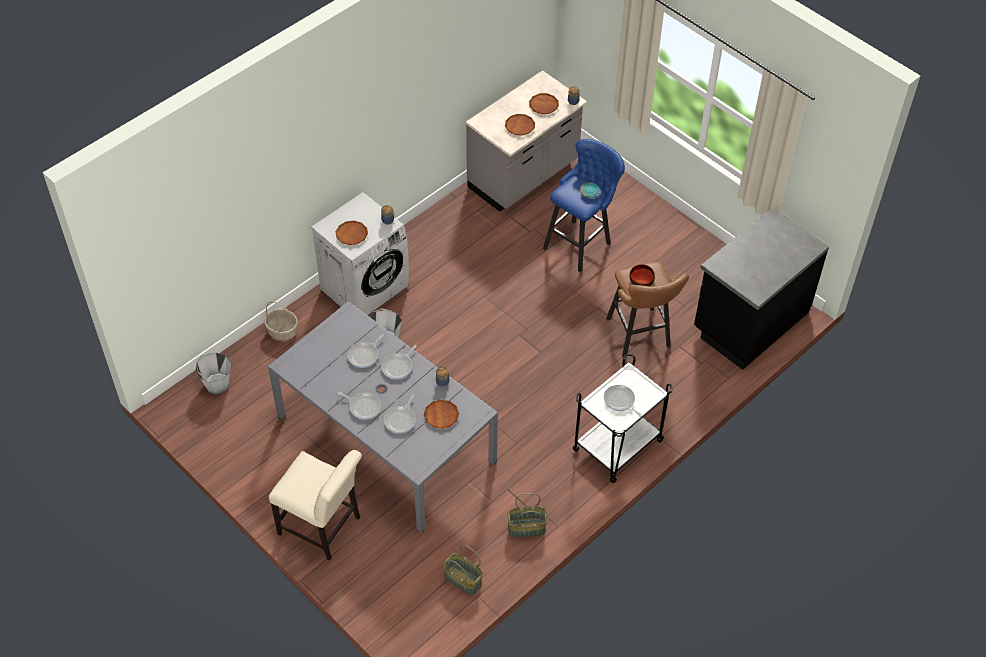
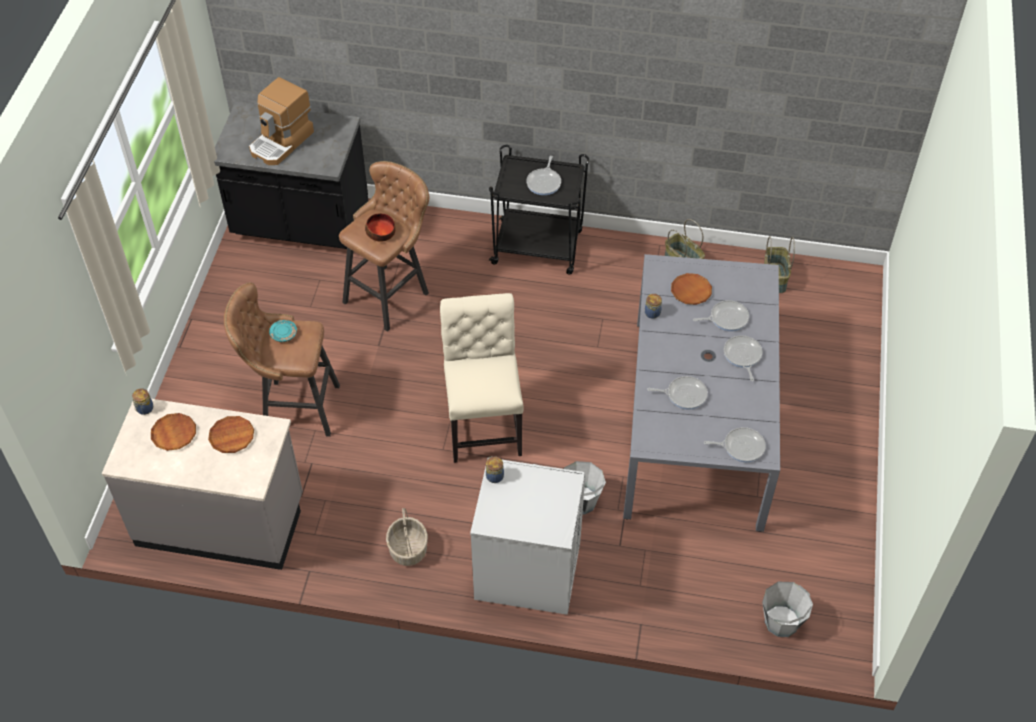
camera: 125 degrees left, 0 degrees up
(282, 331) = (657, 611): basket -> basket (408, 549)
(323, 528) = (835, 406): beige chair -> beige chair (484, 424)
(352, 234) = (547, 497): brown plate -> none
(398, 367) = (670, 358): frying pan -> frying pan (741, 446)
(581, 241) = (291, 407): blue stool -> brown stool
(616, 446) = (538, 247): white cart -> black cart
(761, 251) = (282, 142): none -> coffee machine

